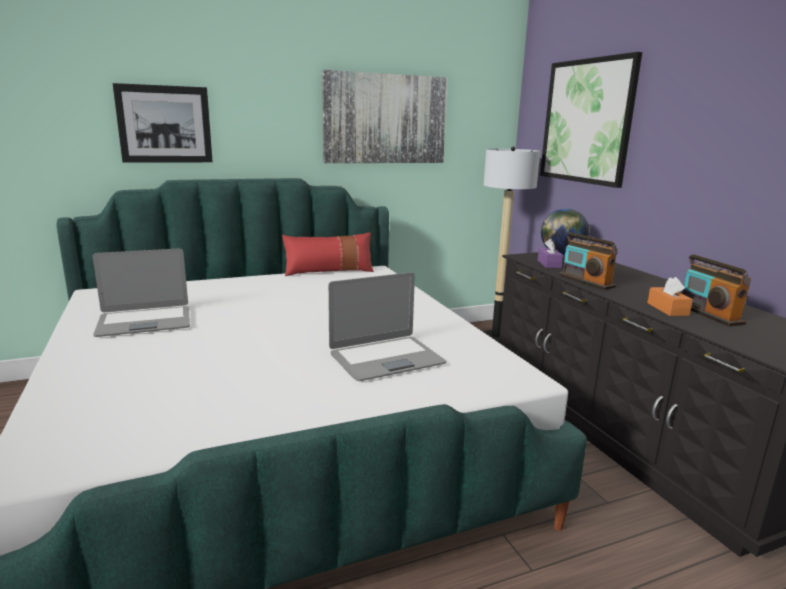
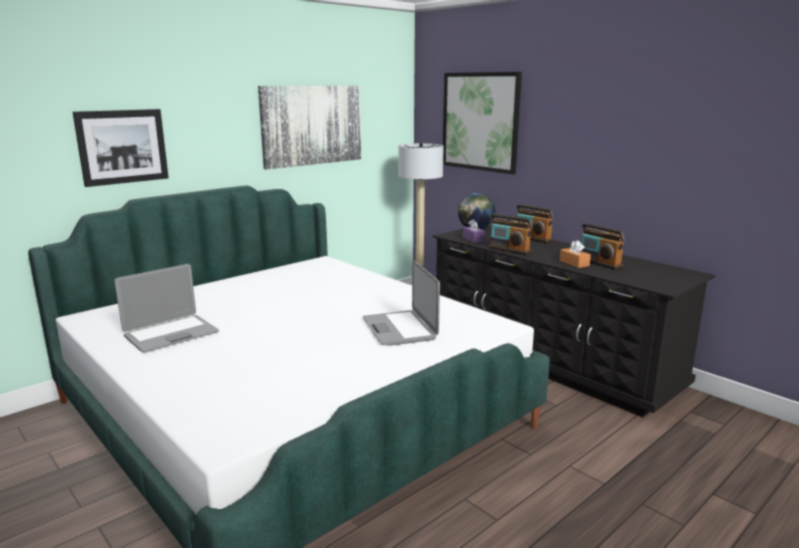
camera: 20 degrees left, 0 degrees up
(329, 271) = (283, 267): red pillow -> none
(386, 359) = (400, 329): laptop -> laptop turned 120 degrees clockwise
(630, 271) = (532, 238): none -> radio

